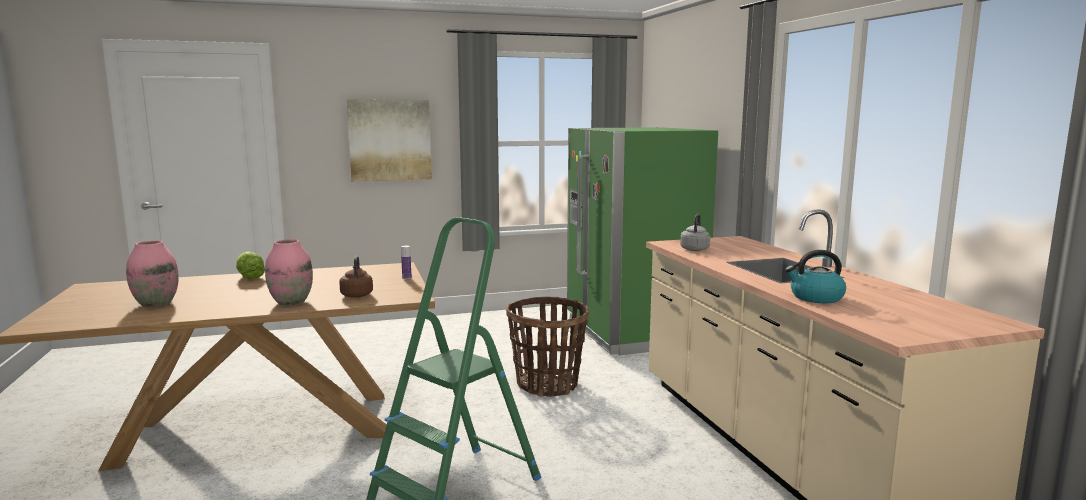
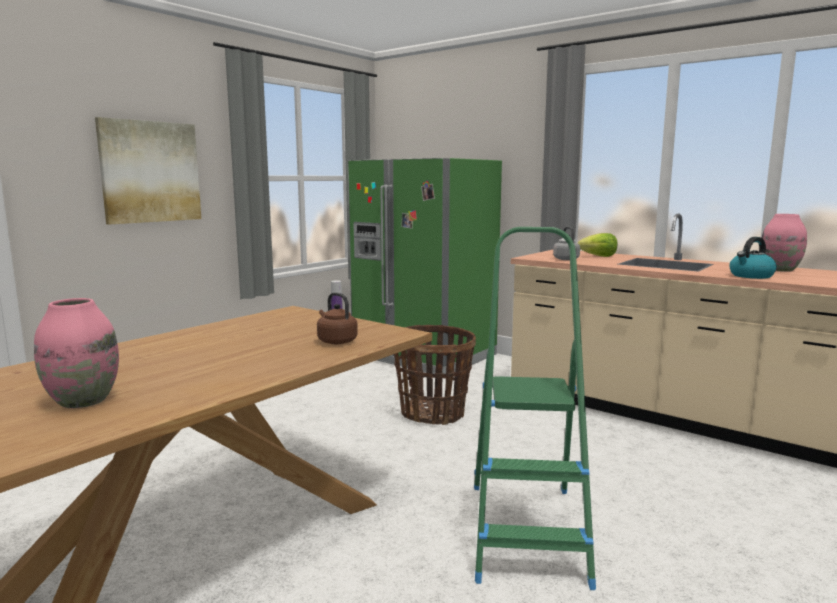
camera: 35 degrees left, 0 degrees up
(249, 277) = (132, 348): lettuce -> lettuce (599, 256)
(291, 302) = (283, 361): pink vase -> pink vase (780, 270)

